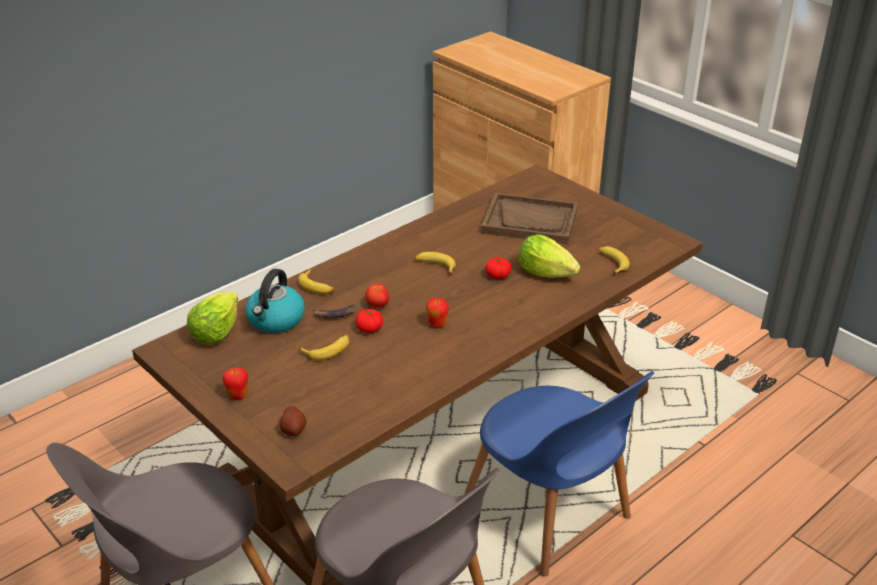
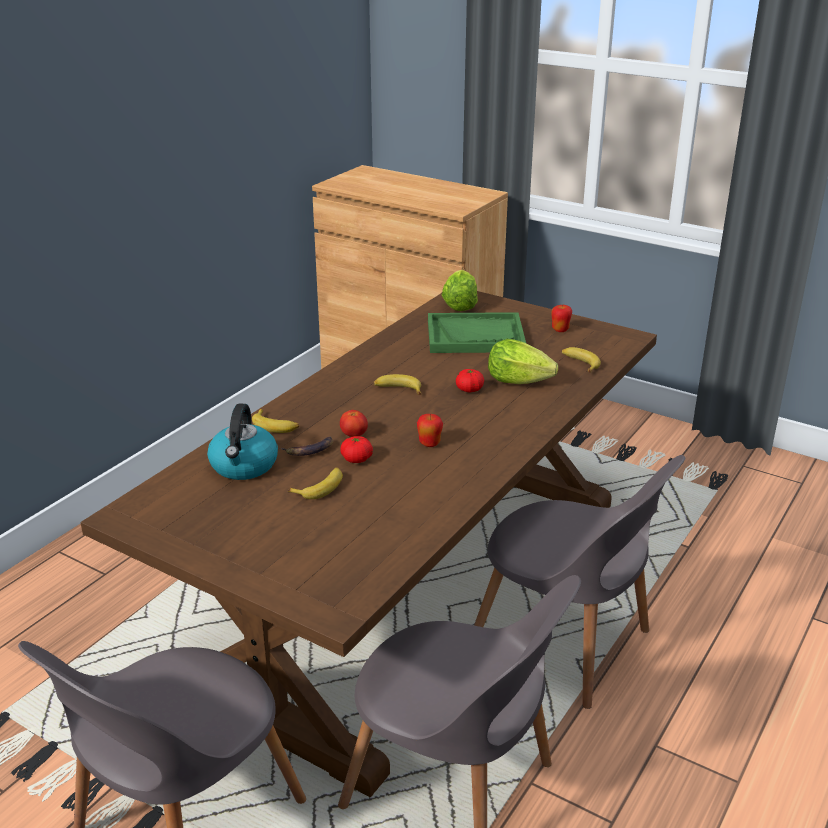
camera: 15 degrees left, 5 degrees down
(215, 333) = (177, 489): lettuce -> lettuce (459, 305)
(238, 395) = (235, 550): apple -> apple (560, 330)
(293, 430) = (321, 575): potato -> none
(530, 221) = (475, 336): brown tray -> green tray
(550, 515) = (566, 644): blue chair -> grey chair

